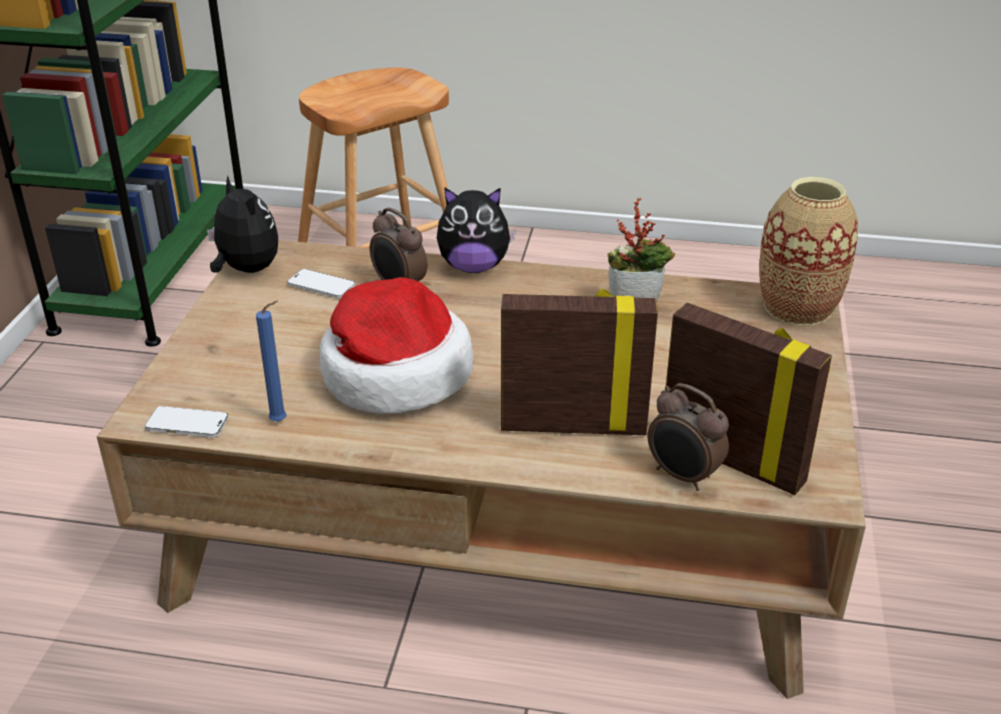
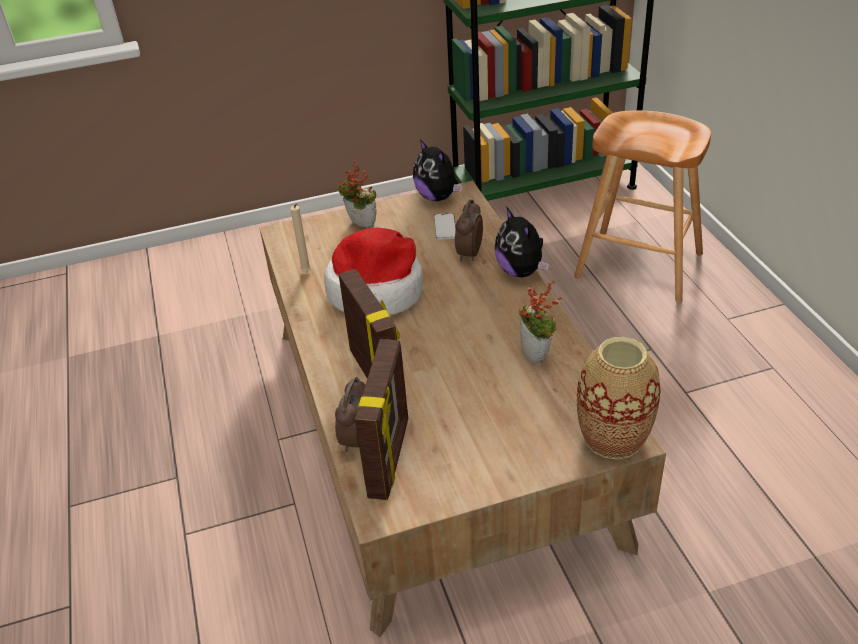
camera: 65 degrees right, 5 degrees up
(187, 424) = (285, 246): phone -> none
(225, 345) = (360, 225): none -> potted plant
(246, 270) = (438, 197): plush toy -> plush toy turned 120 degrees clockwise
(281, 421) = (307, 273): blue candle -> beige candle

